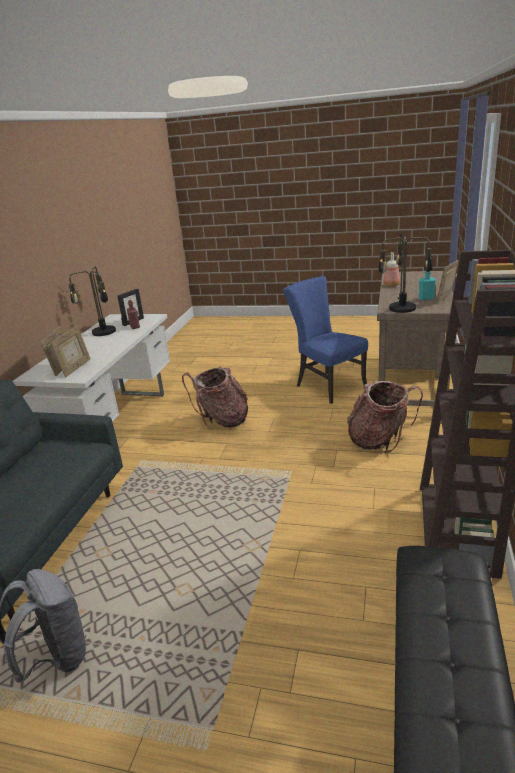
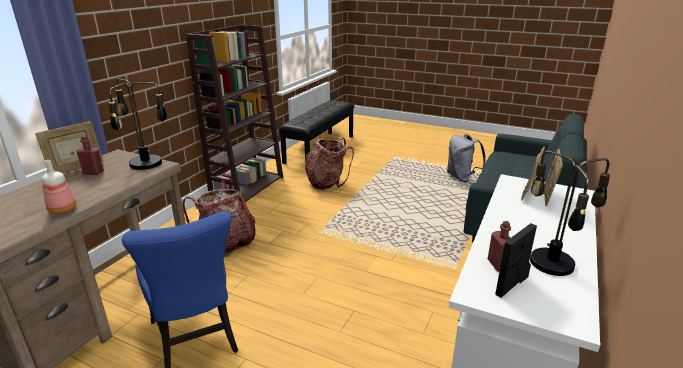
camera: 170 degrees left, 0 degrees up
(222, 421) = (365, 304): backpack -> backpack (326, 182)
(426, 298) = (93, 172): turquoise bottle -> red bottle

